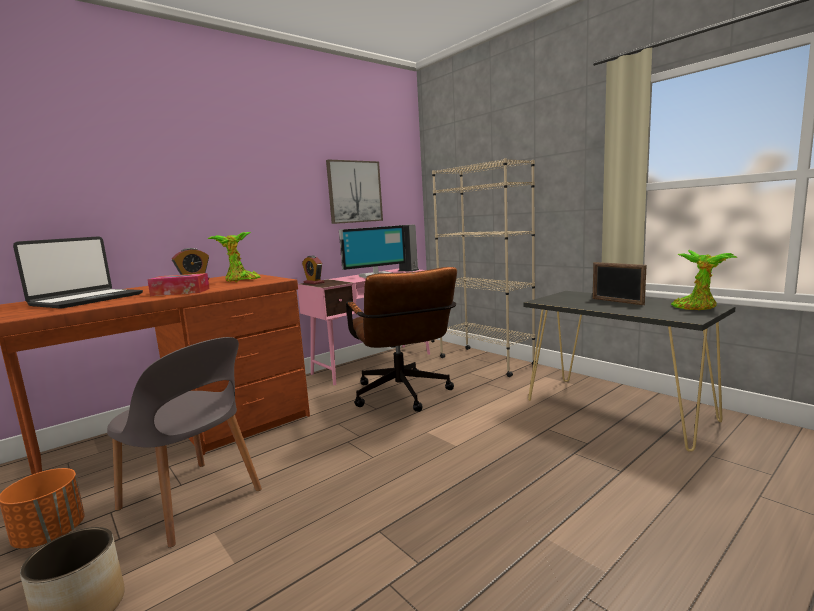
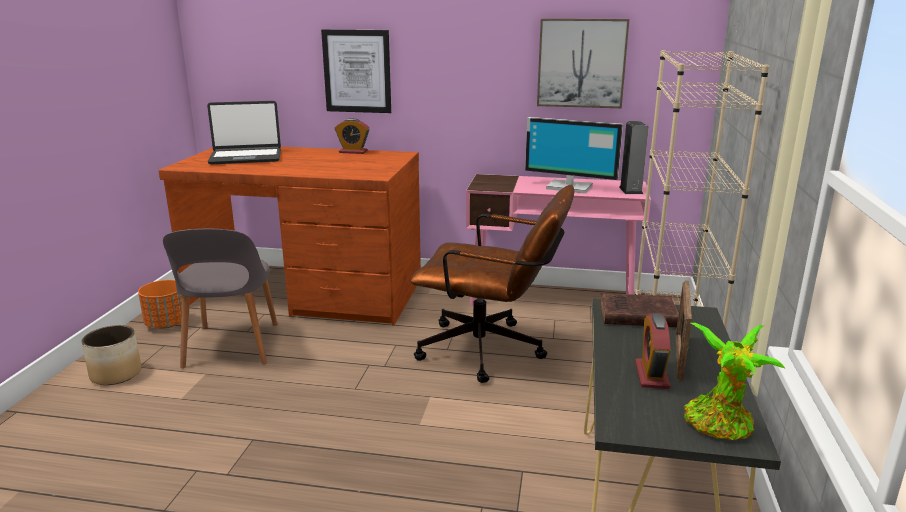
camera: 50 degrees right, 10 degrees up
(178, 205) = (357, 71): none -> picture
(180, 292) = (292, 169): tissue box -> none
(240, 280) = (364, 165): potted plant -> none
(313, 282) = (488, 178): alarm clock -> alarm clock (651, 375)
(403, 397) = (491, 352): brown office chair -> brown office chair turned 105 degrees counterclockwise
(557, 300) = (635, 315): none -> brown book

